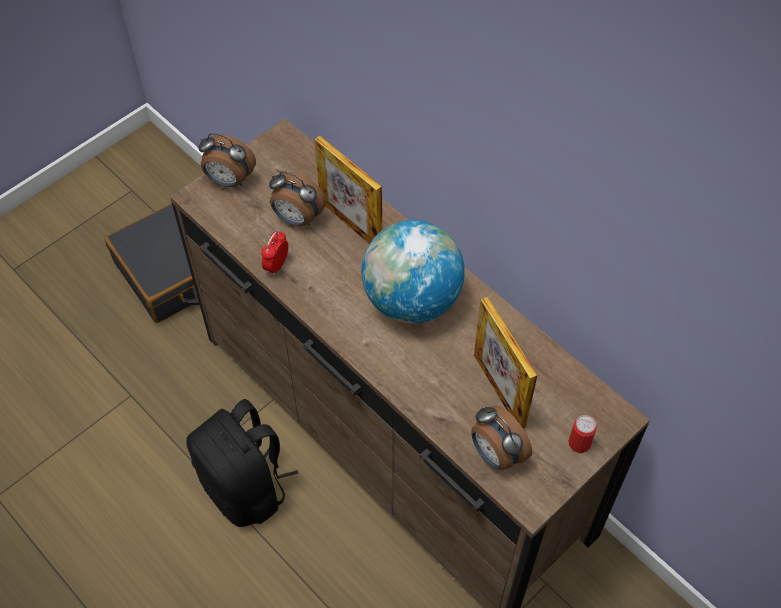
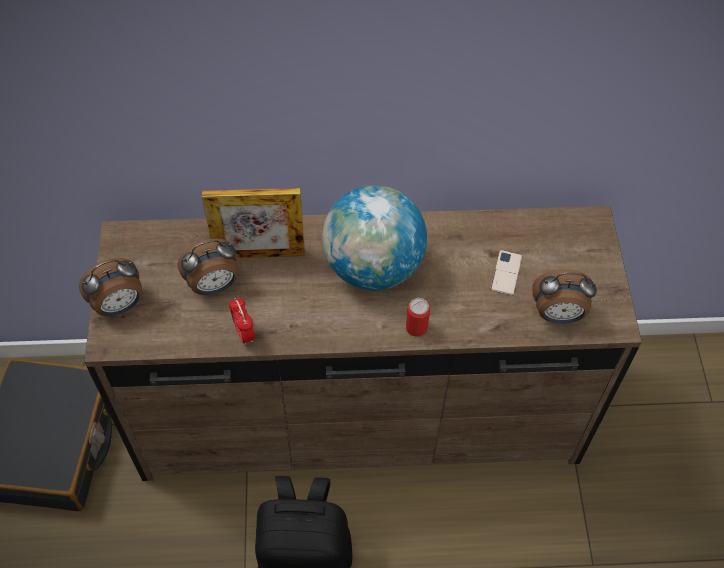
camera: 50 degrees left, 0 degrees up
(499, 390) = (506, 273): picture frame -> phone
(579, 443) = (593, 258): can -> can (416, 327)

